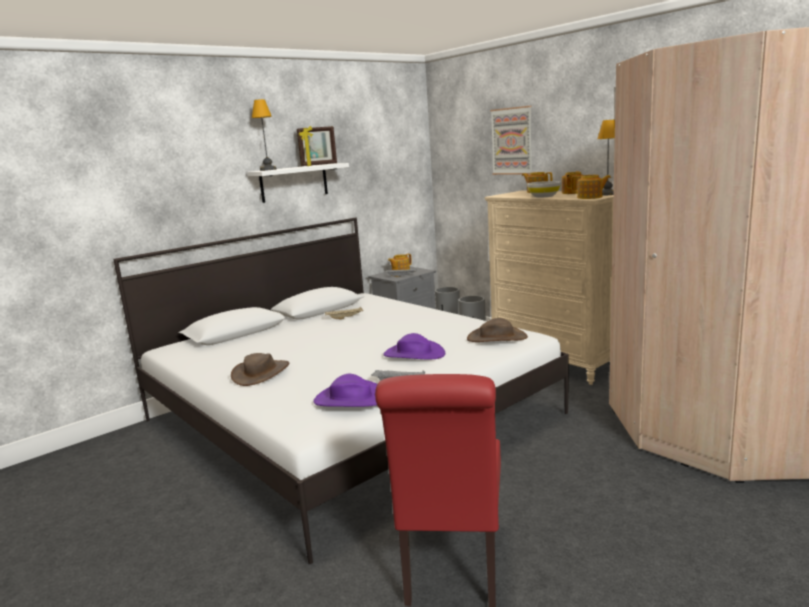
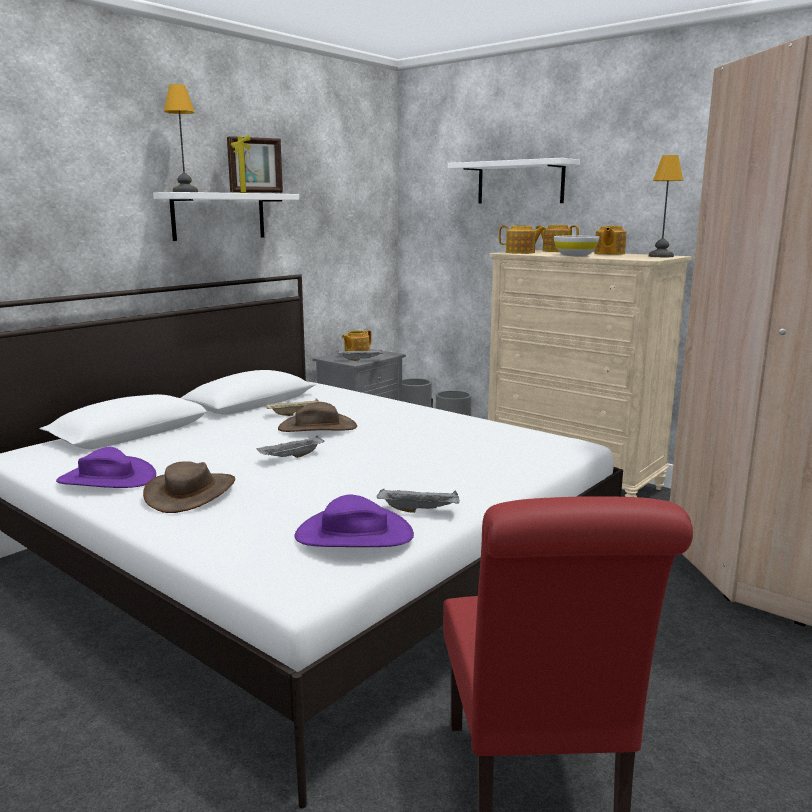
camera: 10 degrees left, 0 degrees up
(331, 349) = (291, 457): none -> grey tray
(414, 354) = (420, 467): purple hat -> purple hat (107, 479)
(497, 338) = (529, 445): brown hat -> brown hat (317, 427)
(512, 141) = (520, 182): picture -> white shelf
(590, 197) = (644, 258): teapot -> teapot (521, 252)

